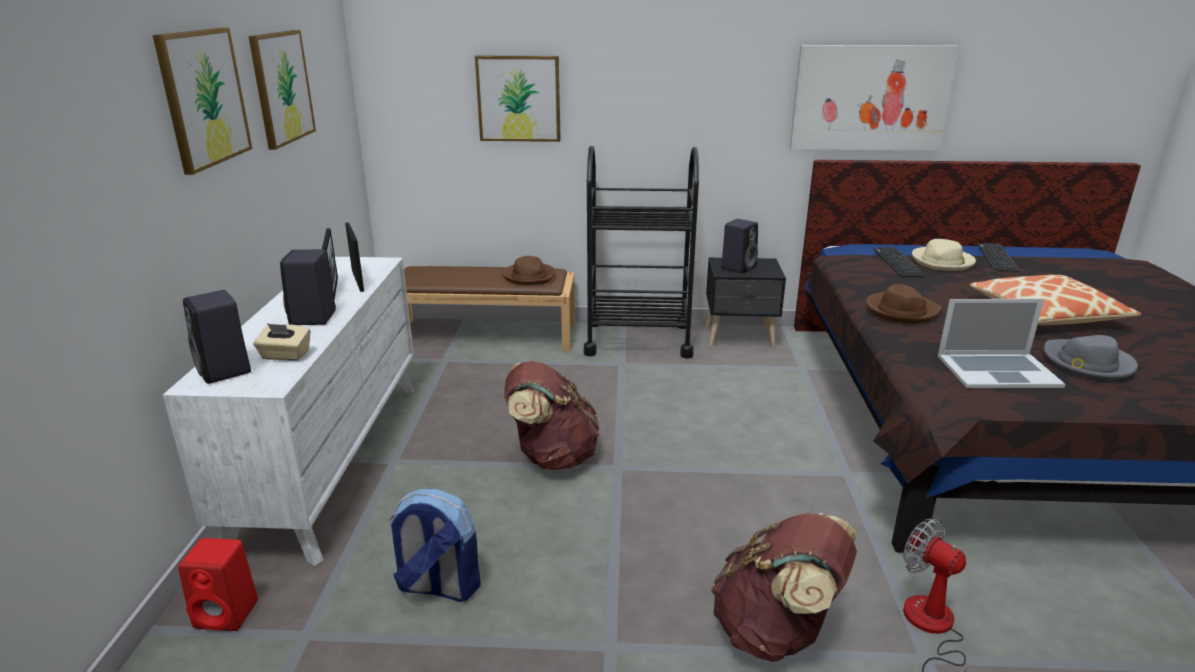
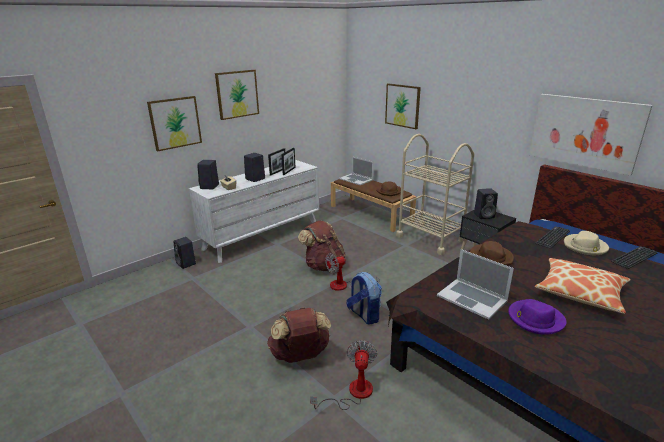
camera: 45 degrees right, 0 degrees up
(228, 614) = (186, 264): red speaker -> black speaker
(281, 87) = (287, 91): picture -> picture (175, 123)
(433, 273) = (356, 179): none -> laptop
(438, 586) = (235, 284): backpack -> backpack (364, 315)
(638, 339) = (430, 238): black cart -> beige cart
(645, 474) = (344, 287): none -> fan
(1087, 363) = (535, 319): grey hat -> purple hat

